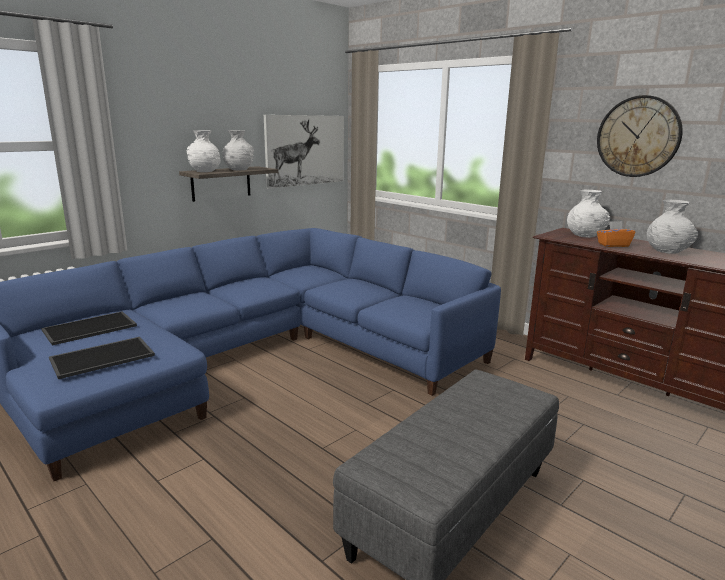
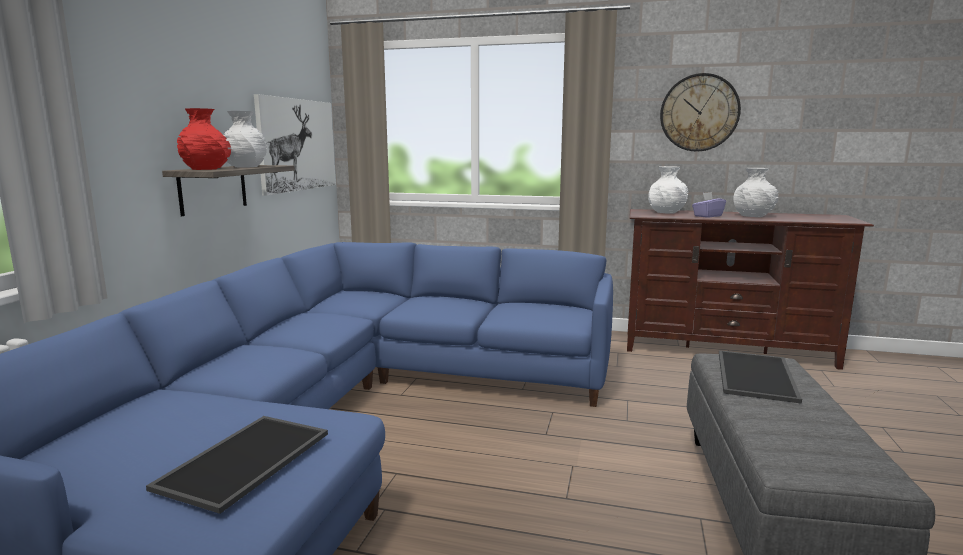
camera: 30 degrees left, 5 degrees down
(89, 329) = (147, 428): tray -> tray (757, 376)
(205, 171) = (206, 169): white vase -> red vase
(613, 245) = (707, 216): orange tissue box -> purple tissue box

